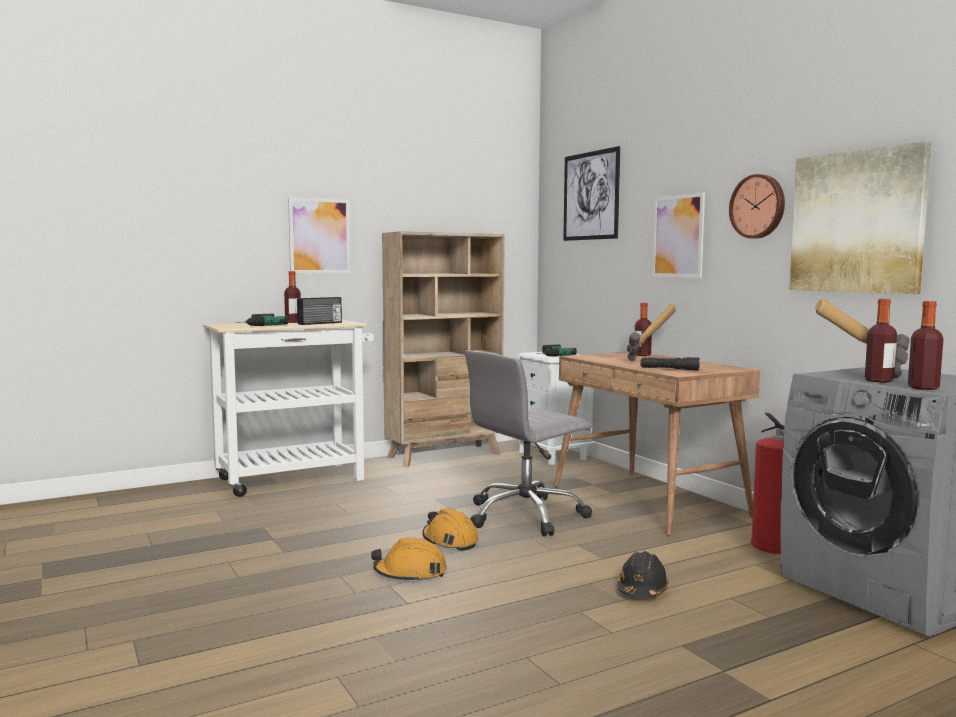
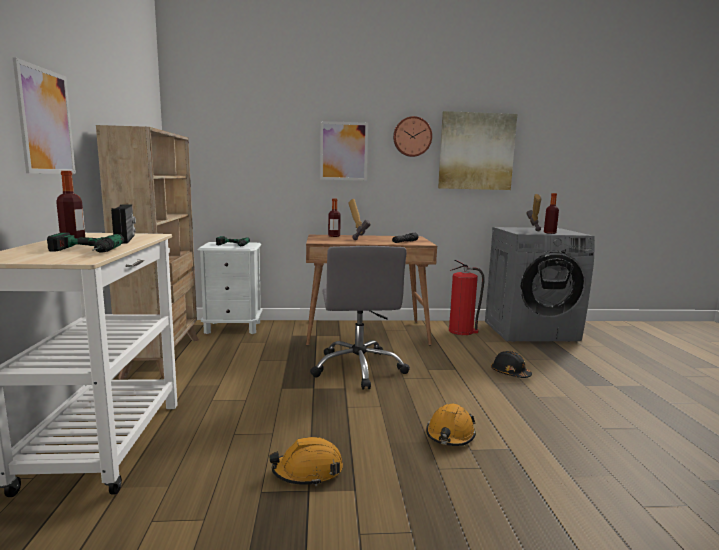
camera: 65 degrees left, 5 degrees up
(450, 541) = (389, 405): orange hard hat -> orange hard hat (308, 471)
(591, 196) = (242, 111): picture -> none
(923, 388) = (573, 233): bottle -> none

